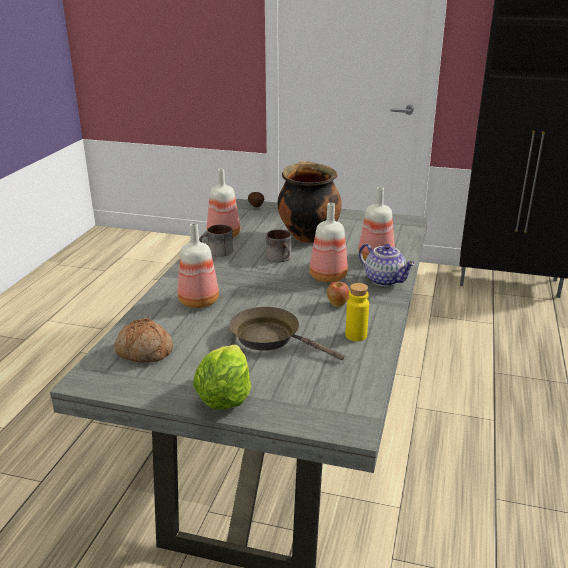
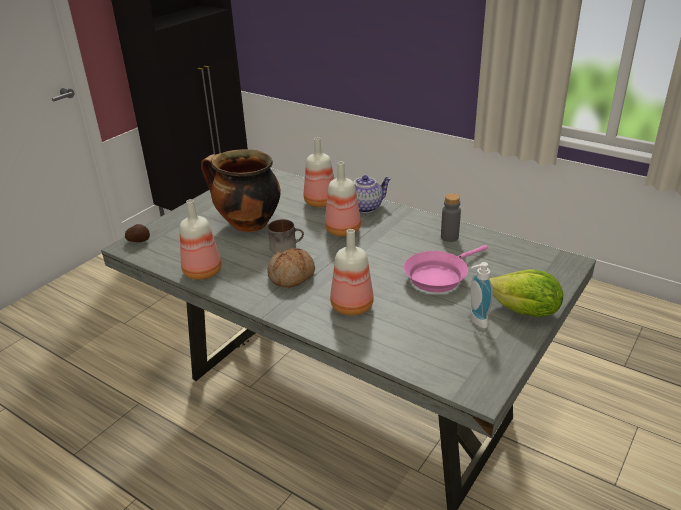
camera: 70 degrees left, 5 degrees up
(144, 352) = (438, 350): bread -> bread (292, 276)
(197, 367) = (475, 321): none -> soap dispenser
(217, 252) = (242, 282): mug -> none
(271, 338) = (439, 276): brown frying pan -> pink frying pan
(337, 304) = (395, 235): apple -> none
(356, 335) = (449, 237): yellow bottle -> grey bottle

